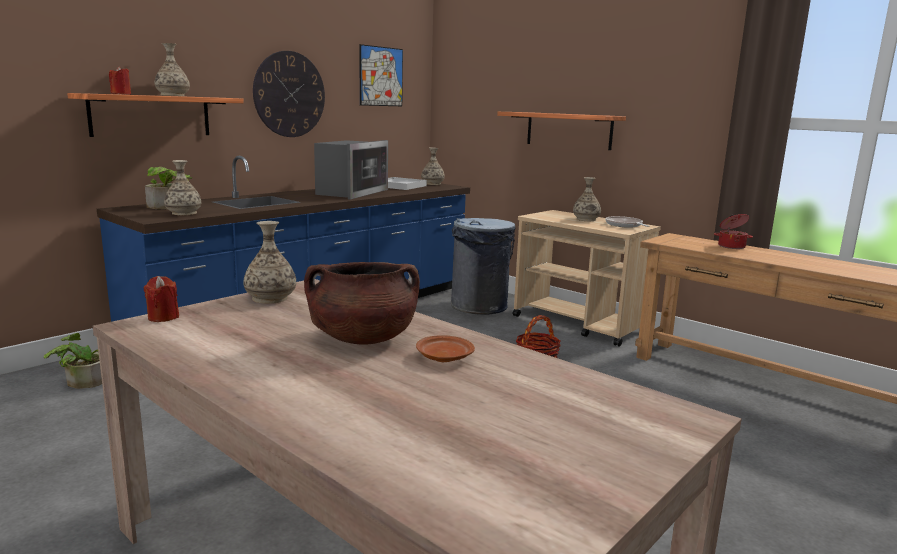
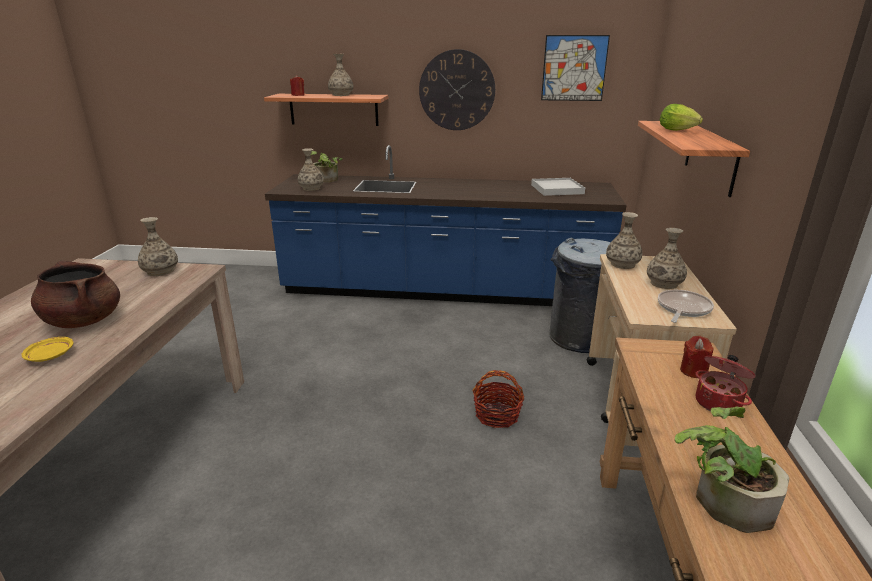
camera: 55 degrees right, 10 degrees up
(82, 381) = (257, 284): potted plant -> potted plant (722, 499)
(163, 317) = (100, 264): red candle -> red candle (693, 371)
(351, 192) = (484, 189): microwave -> none
(432, 184) = (602, 192): vase -> vase (622, 264)
(443, 357) = (50, 355): brown plate -> yellow plate
(550, 113) = (679, 131): none -> lettuce

